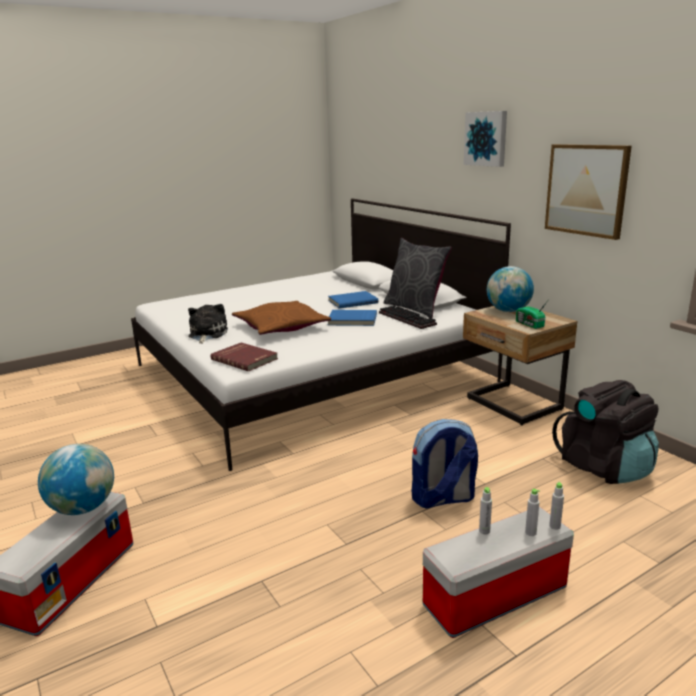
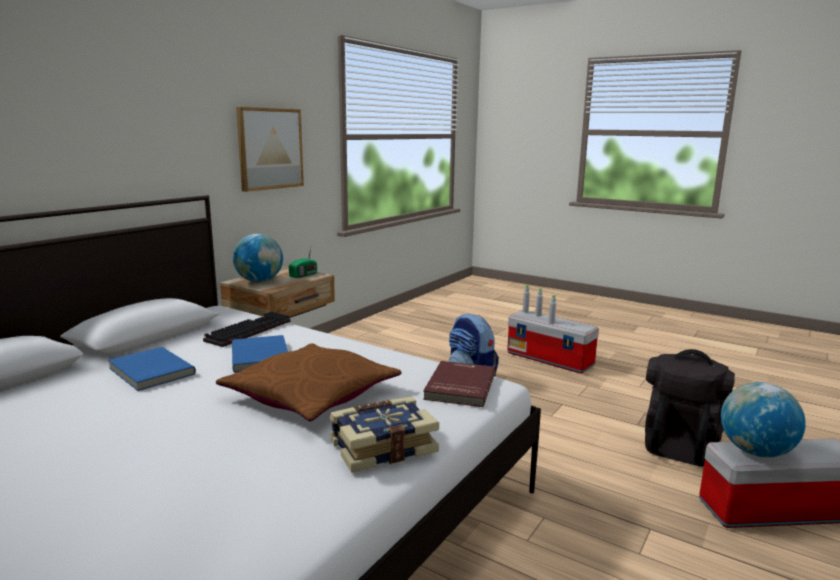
camera: 115 degrees left, 5 degrees down
(207, 334) = (382, 446): plush toy -> book
(415, 308) = (197, 332): grey pillow -> none
(486, 138) = (145, 97): picture -> none
(604, 467) = (381, 339): black backpack -> black backpack (680, 444)

